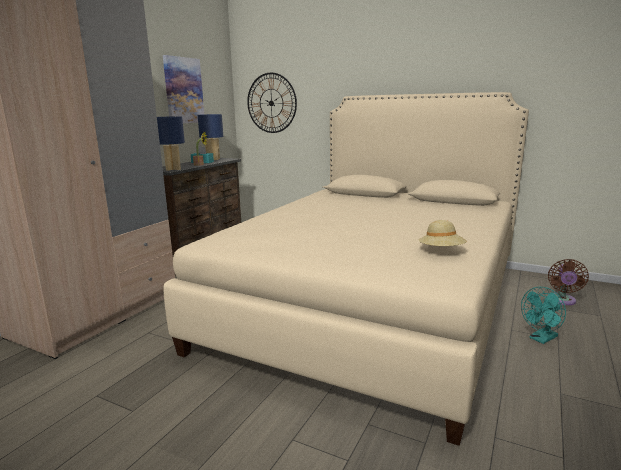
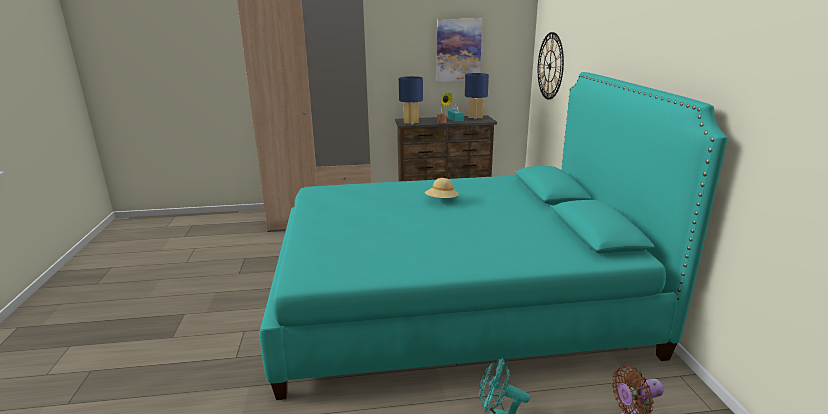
camera: 55 degrees right, 5 degrees up
(371, 304) = (454, 301): beige bed -> turquoise bed
(441, 251) = (380, 261): beige hat -> beige hat (441, 201)

